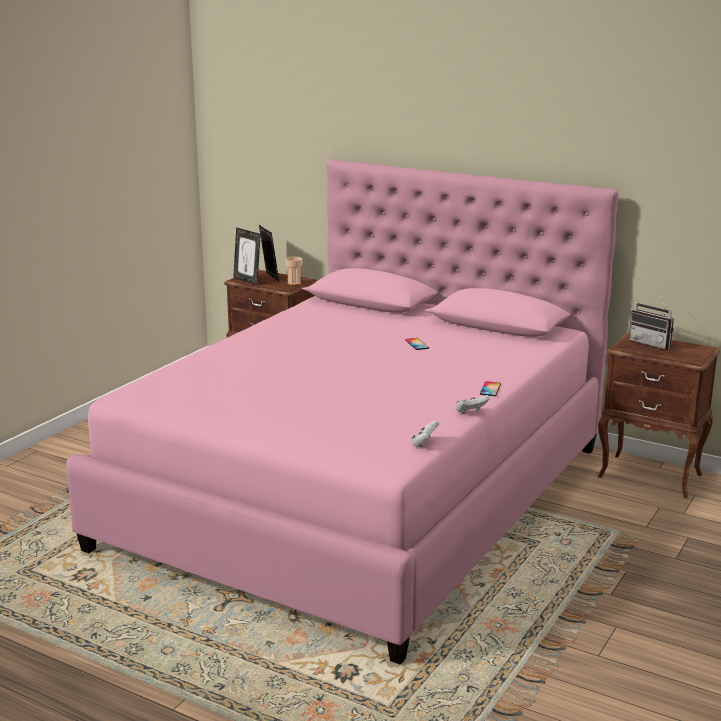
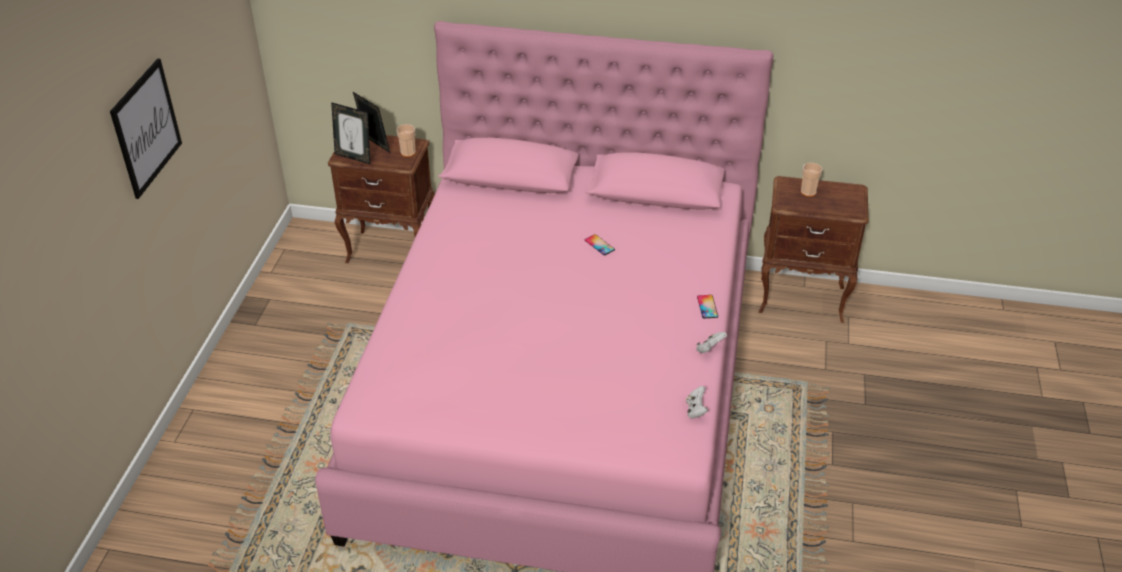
camera: 20 degrees left, 20 degrees up
(51, 179) = (146, 128): none -> picture
(652, 344) = (808, 192): radio -> cup

